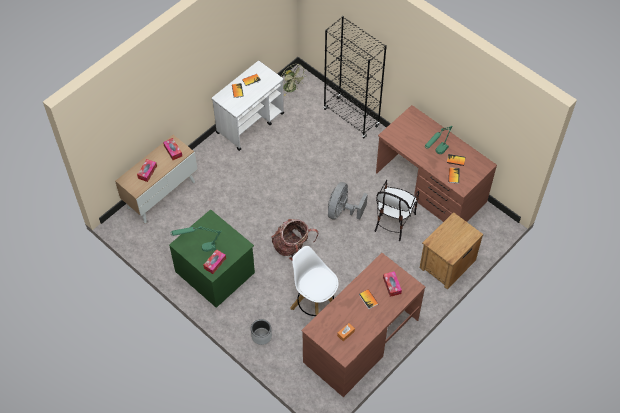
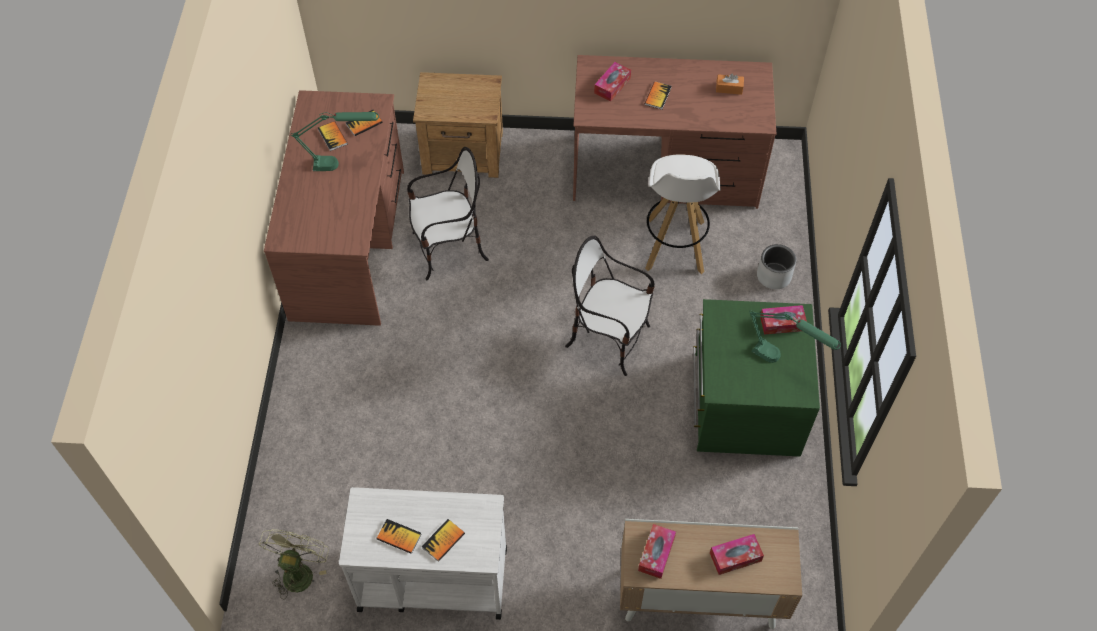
camera: 130 degrees left, 0 degrees up
(292, 246) = (608, 339): backpack -> chair
(342, 211) = (490, 320): grey fan -> none
(351, 117) = (293, 432): black bookcase -> none

